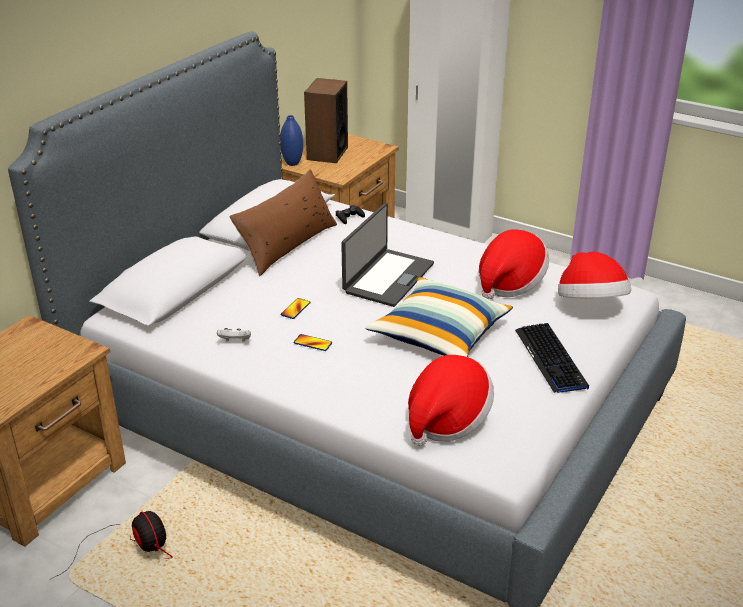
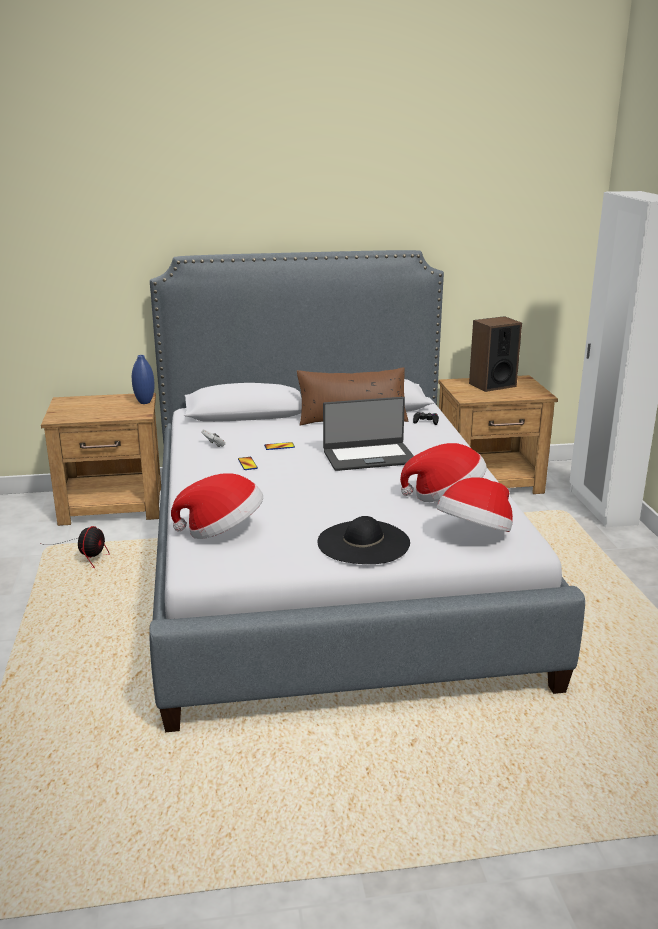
camera: 50 degrees right, 10 degrees down
(292, 163) = (454, 382): blue vase -> blue vase (144, 402)
(439, 334) = (327, 495): pillow -> none
(551, 359) = (363, 542): keyboard -> black hat

